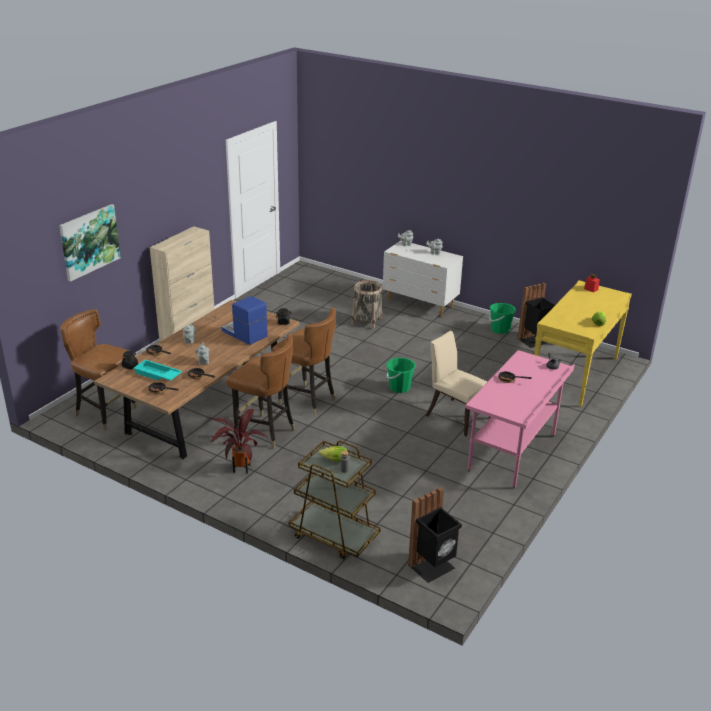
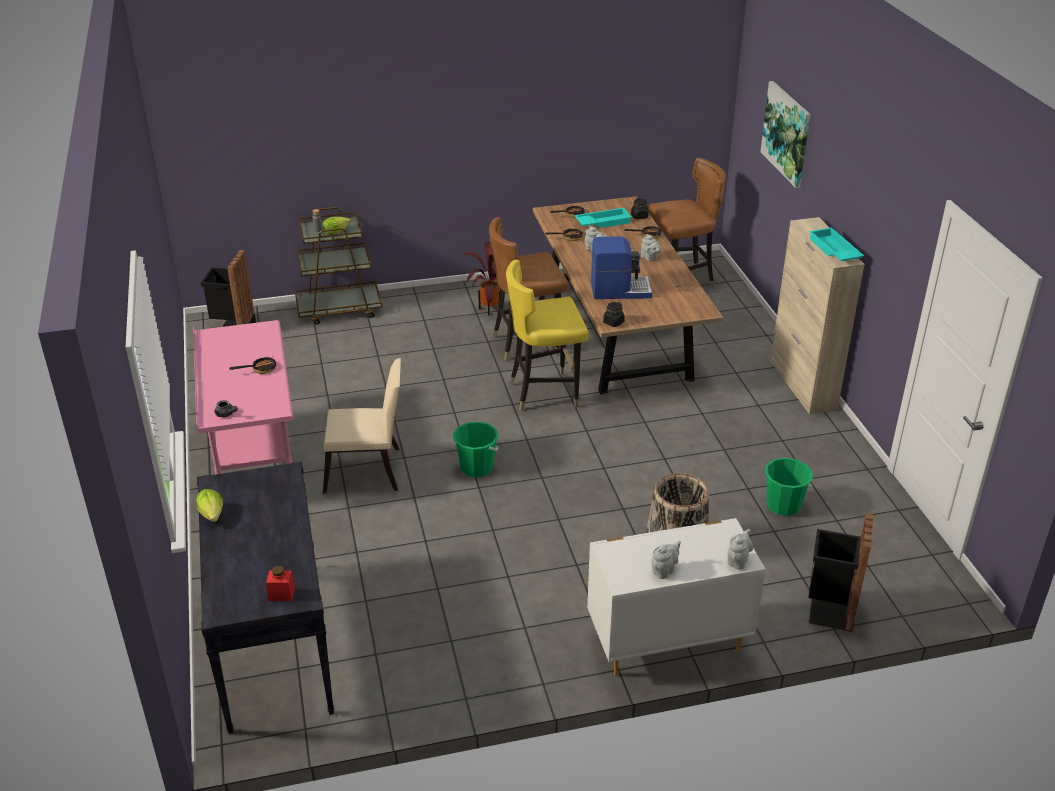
camera: 135 degrees right, 5 degrees up
(188, 234) = (833, 250): none -> turquoise tray
(307, 400) = (544, 393): brown chair -> yellow chair
(500, 329) = (478, 671): green bucket -> green bucket (783, 505)
(534, 341) = (398, 682): black trash can -> black trash can (829, 610)
(575, 374) = (273, 643): yellow console table -> black console table

